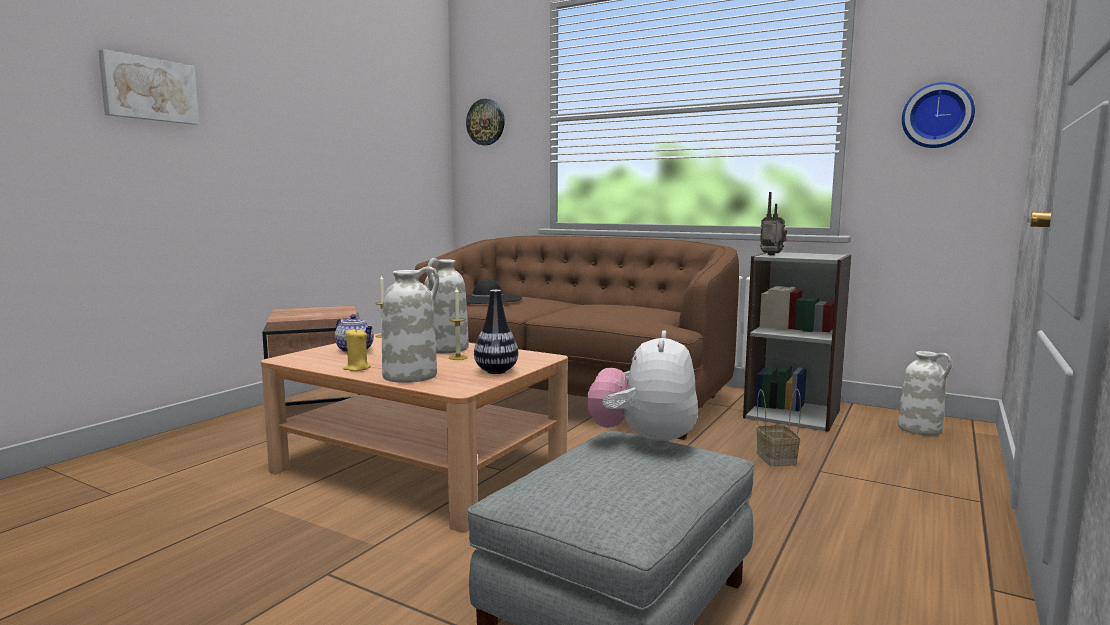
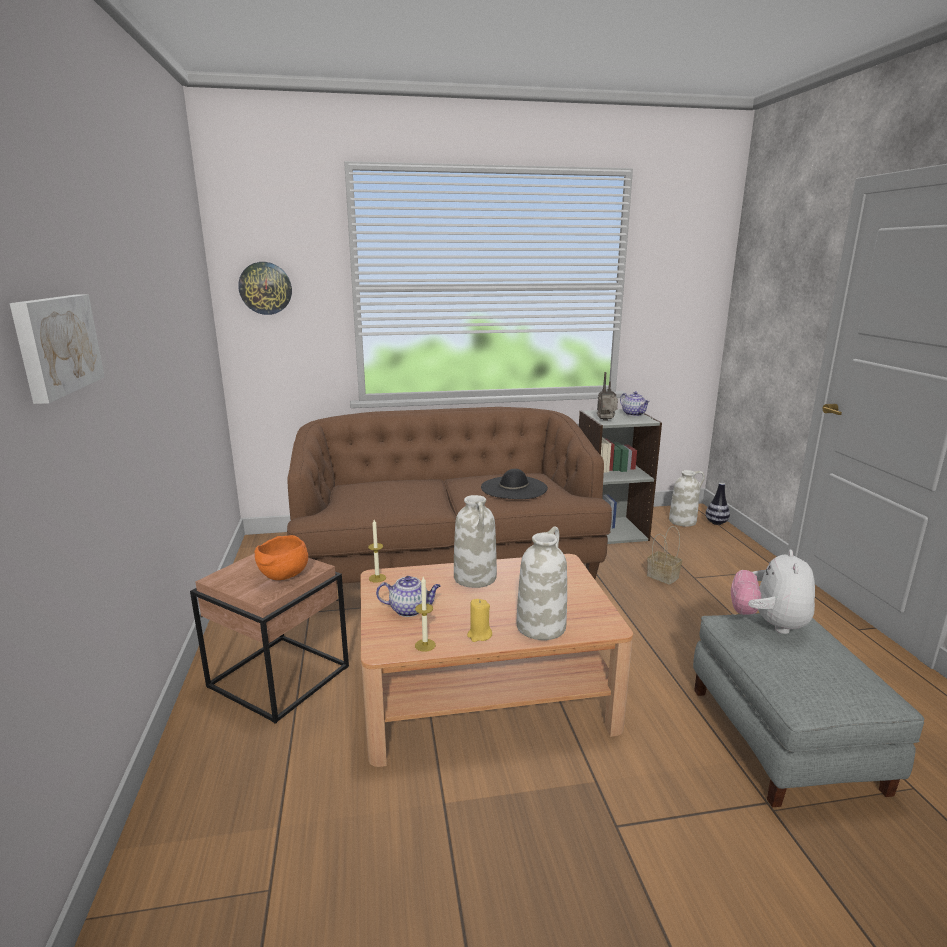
camera: 40 degrees left, 10 degrees up
(316, 315) = (283, 577): none -> orange bowl
(458, 357) = (513, 586): candle -> candle (425, 645)
(487, 299) = (378, 497): black hat -> black hat (514, 488)
(496, 371) = (579, 593): vase -> vase (716, 523)
(643, 441) = (768, 624): plush toy -> plush toy turned 45 degrees clockwise
(827, 255) = (634, 414): none -> teapot
(937, 116) = (678, 304): wall clock -> none

